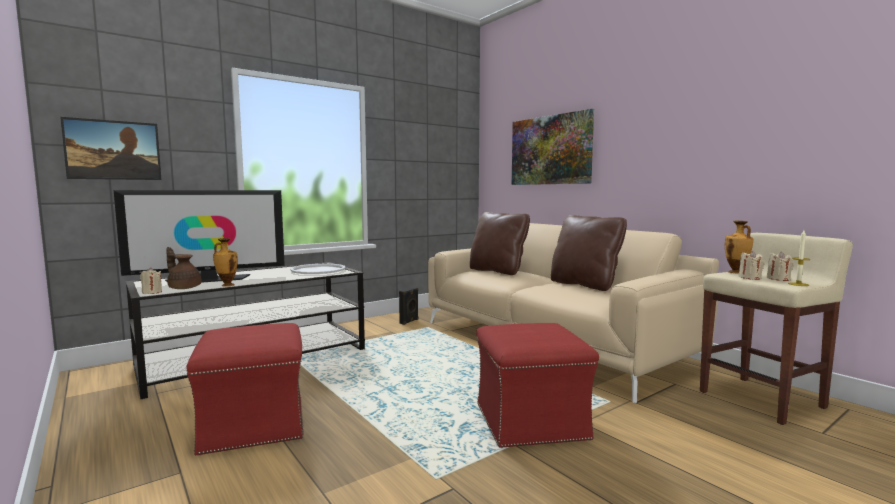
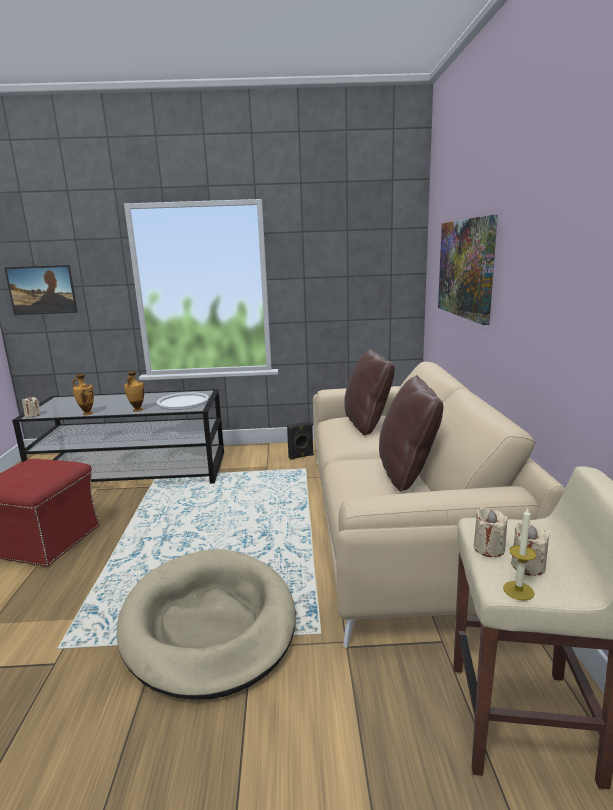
camera: 35 degrees right, 10 degrees up
(184, 287) = (60, 411): brown teapot -> none
(208, 279) = (93, 403): television -> none
(531, 422) = (209, 624): red ottoman -> beige dog bed
(736, 272) = (511, 528): vase -> vase (137, 410)

